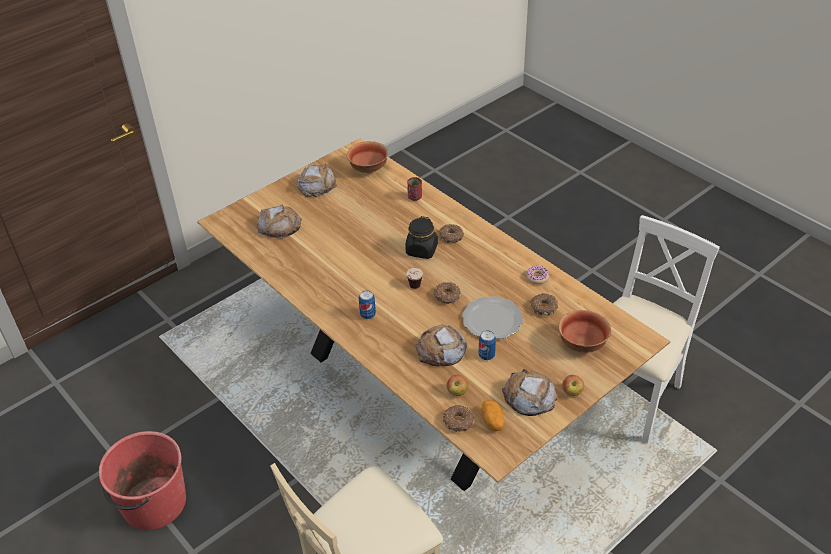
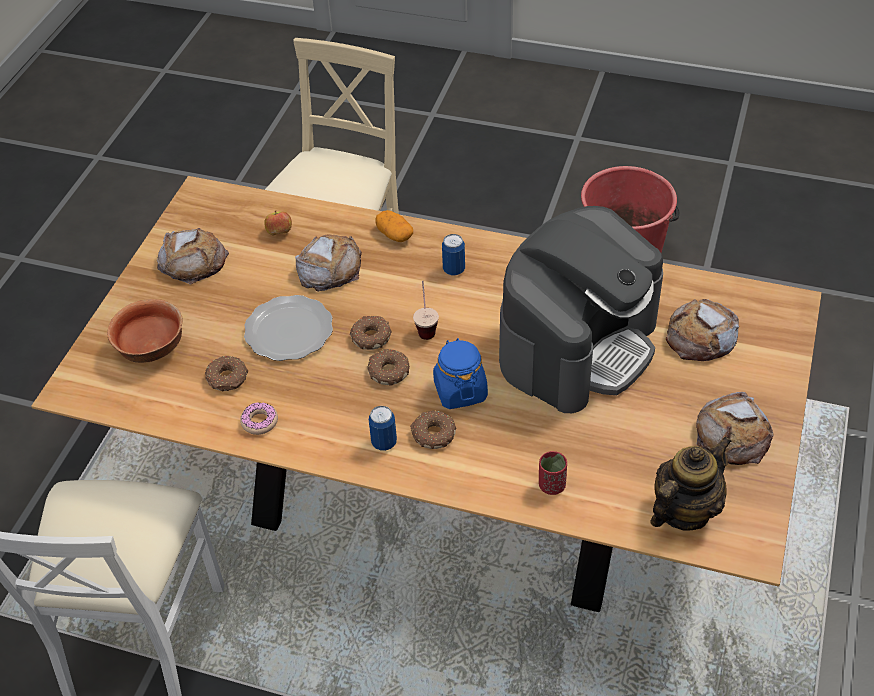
camera: 150 degrees right, 5 degrees up
(342, 246) = (578, 345): none -> coffee machine
(369, 169) = (684, 511): bowl -> teapot
(421, 250) = (460, 391): black jar -> blue jar
(458, 422) = (259, 206): donut -> donut (388, 371)
(486, 355) = (269, 284): can -> can (384, 442)
(492, 421) = (222, 221): potato -> potato (394, 235)
(572, 392) = (143, 286): apple -> none

